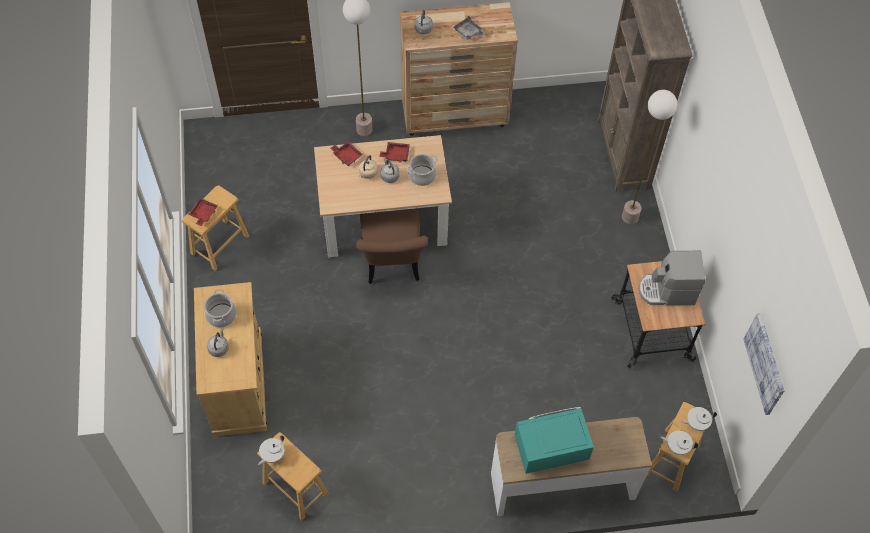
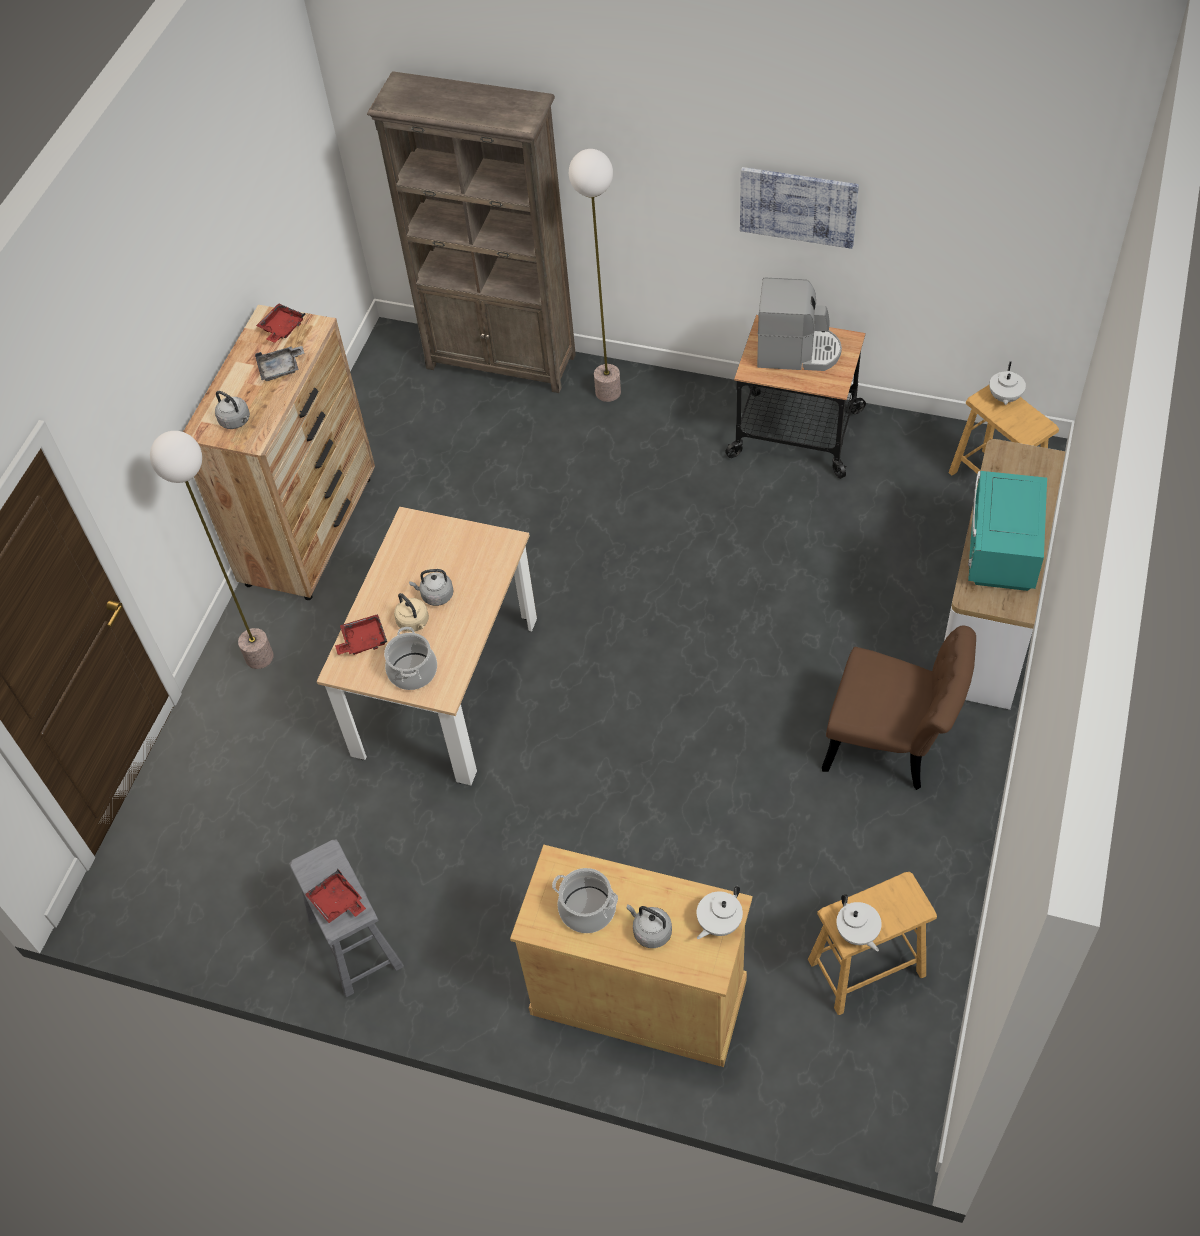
camera: 60 degrees left, 5 degrees down
(219, 244) = (355, 943): brown stool -> grey stool
(392, 265) = (531, 702): brown chair -> brown chair (893, 745)
(396, 155) = (401, 574): red tray -> red tray (282, 328)
(422, 175) = (460, 553): cooking pot -> cooking pot (412, 671)
(667, 291) = (797, 352): coffee machine -> coffee machine turned 105 degrees counterclockwise
(677, 446) = (1031, 429): white teapot -> white teapot (718, 923)
(765, 363) = (1028, 232): picture -> picture (798, 206)

